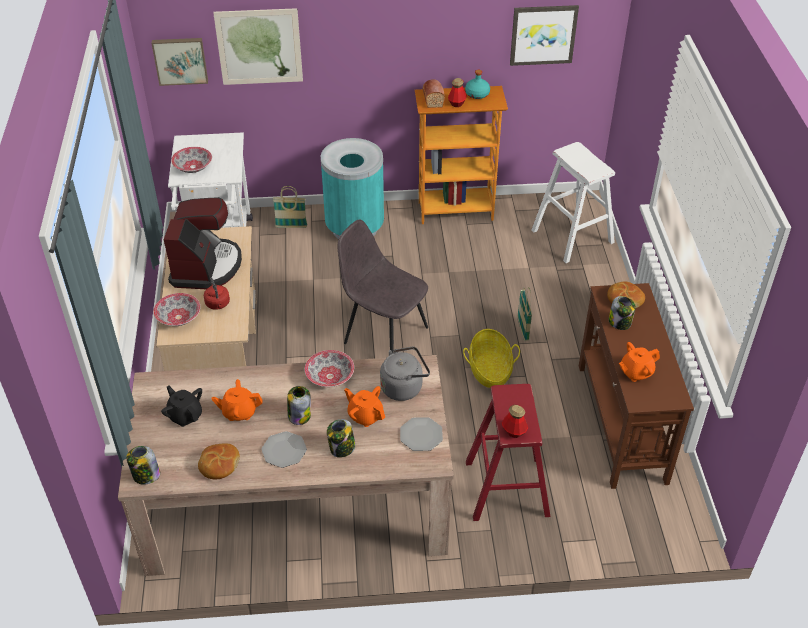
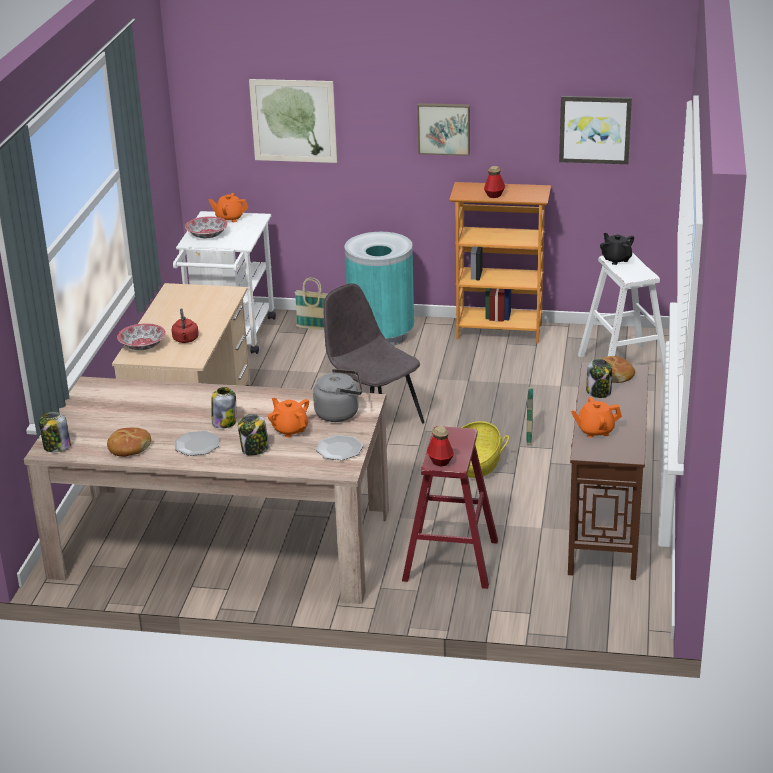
camera: 15 degrees right, 15 degrees down
(180, 60) = (213, 129): picture -> picture (444, 128)
(185, 415) = (113, 410): black teapot -> black teapot (616, 259)
(206, 266) = (187, 312): coffee machine -> none
(239, 412) = (166, 414): orange teapot -> orange teapot (229, 218)
(330, 377) = (269, 398): bowl -> none
(432, 98) = (470, 189): bread -> none
(477, 94) = (520, 190): turquoise bottle -> none

